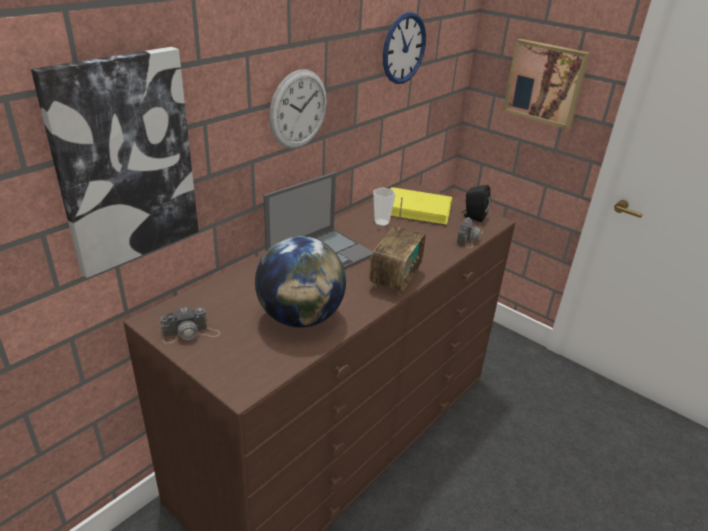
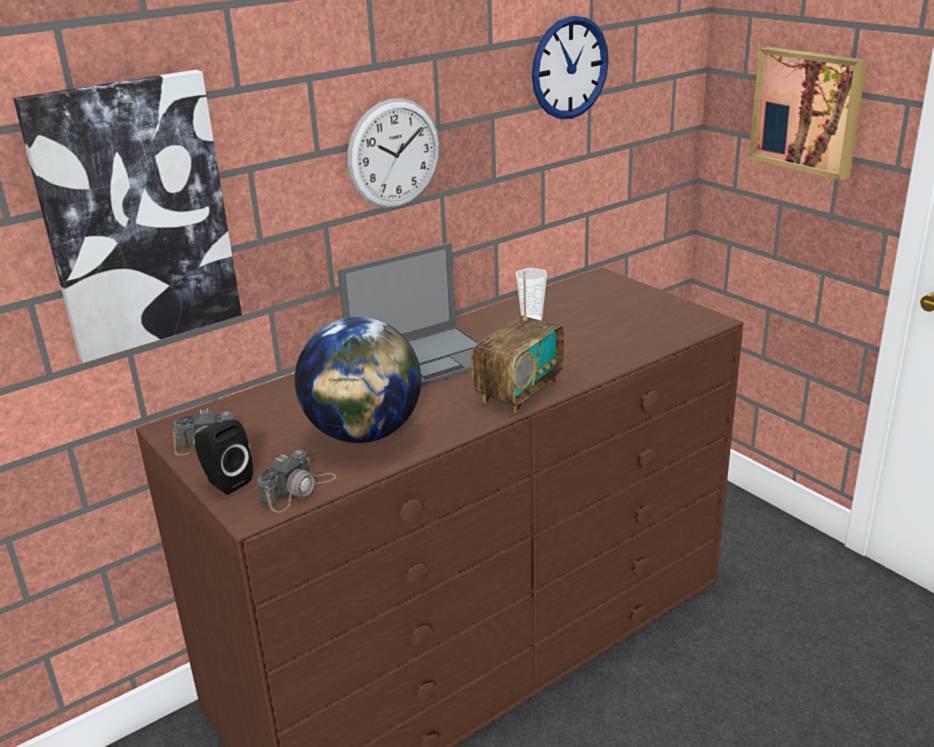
camera: 15 degrees right, 5 degrees down
(417, 210) = (593, 304): yellow book -> none
(469, 238) = (658, 342): camera -> camera (298, 490)
(473, 217) = (677, 314): black speaker -> black speaker (225, 481)

